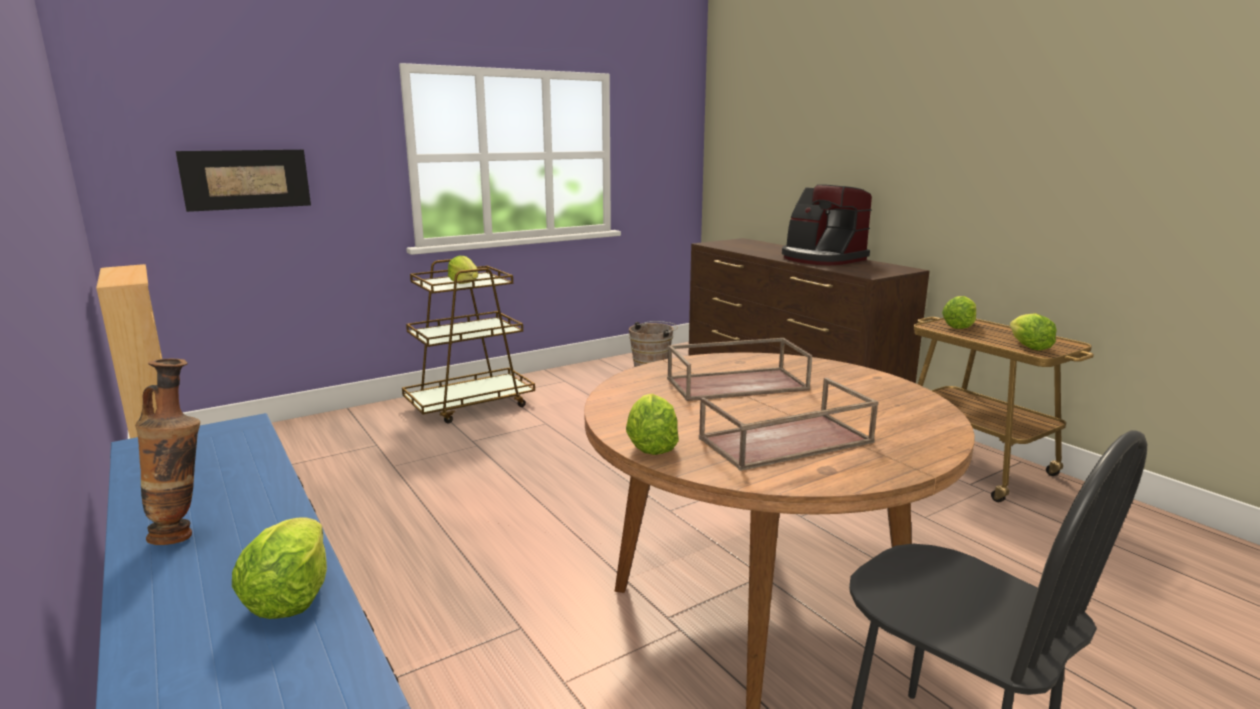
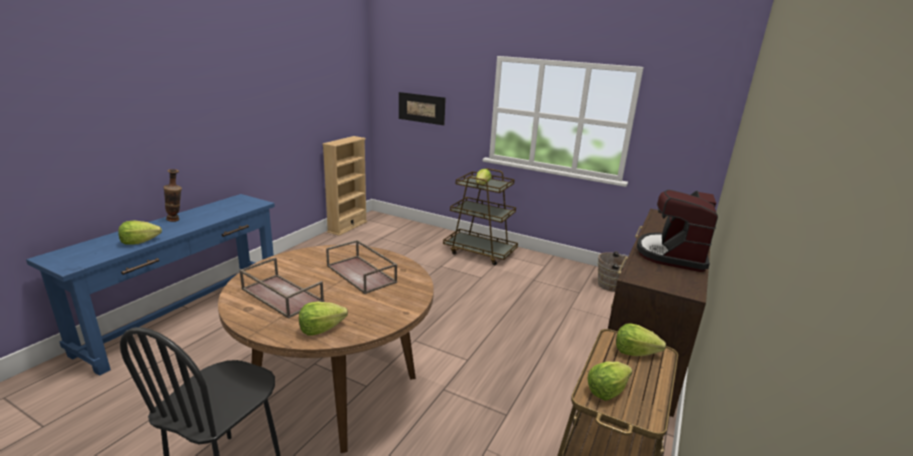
camera: 60 degrees right, 5 degrees up
(651, 445) = (265, 267): lettuce -> lettuce (321, 329)

